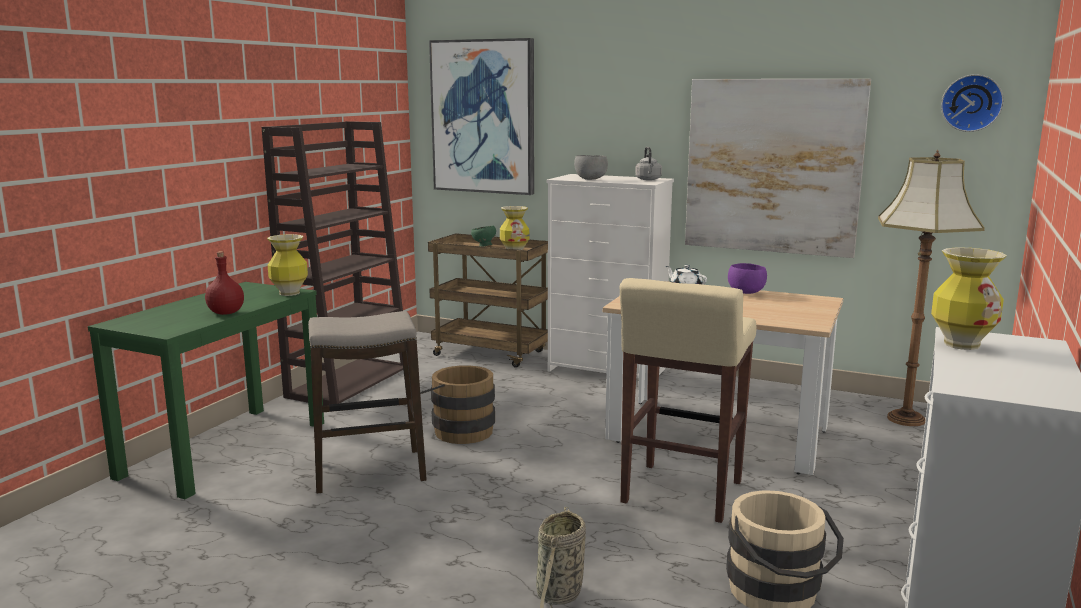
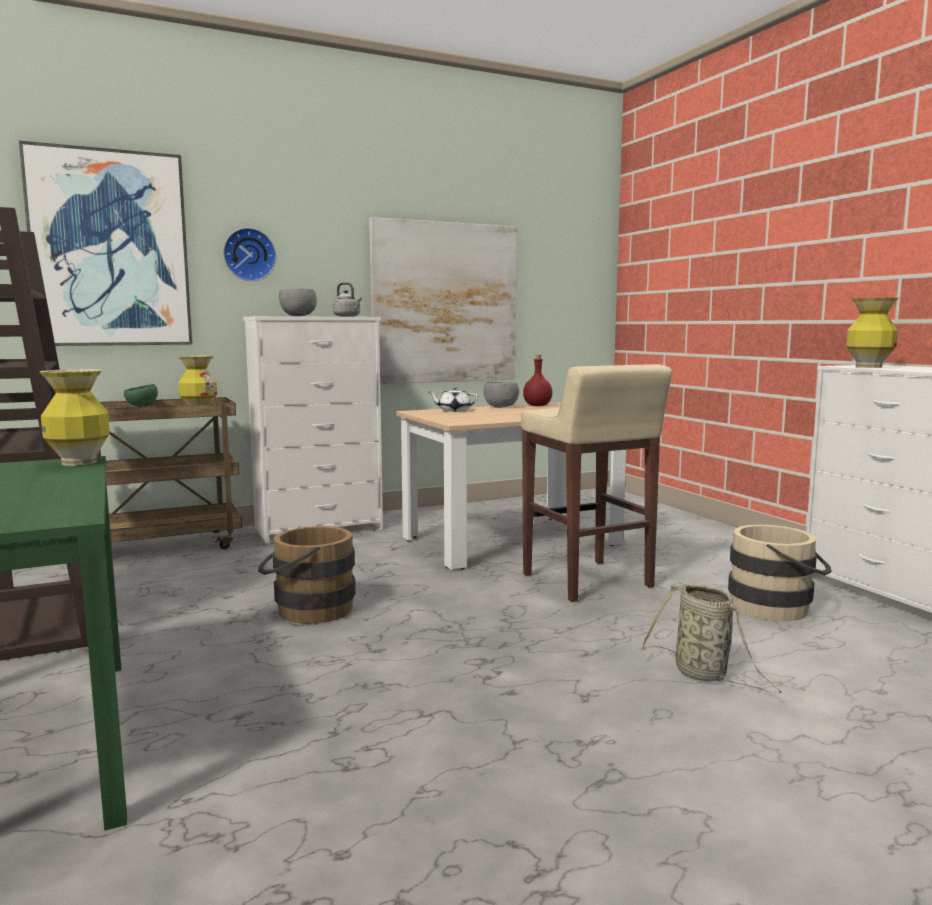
camera: 50 degrees left, 5 degrees down
(225, 313) = (69, 489): red bottle -> red bottle (537, 406)
(369, 471) = (308, 677): stool -> none
(745, 292) = (500, 407): purple bowl -> grey bowl
(905, 419) = (582, 502): floor lamp -> none
(971, 103) = (578, 250): wall clock -> wall clock (249, 255)

